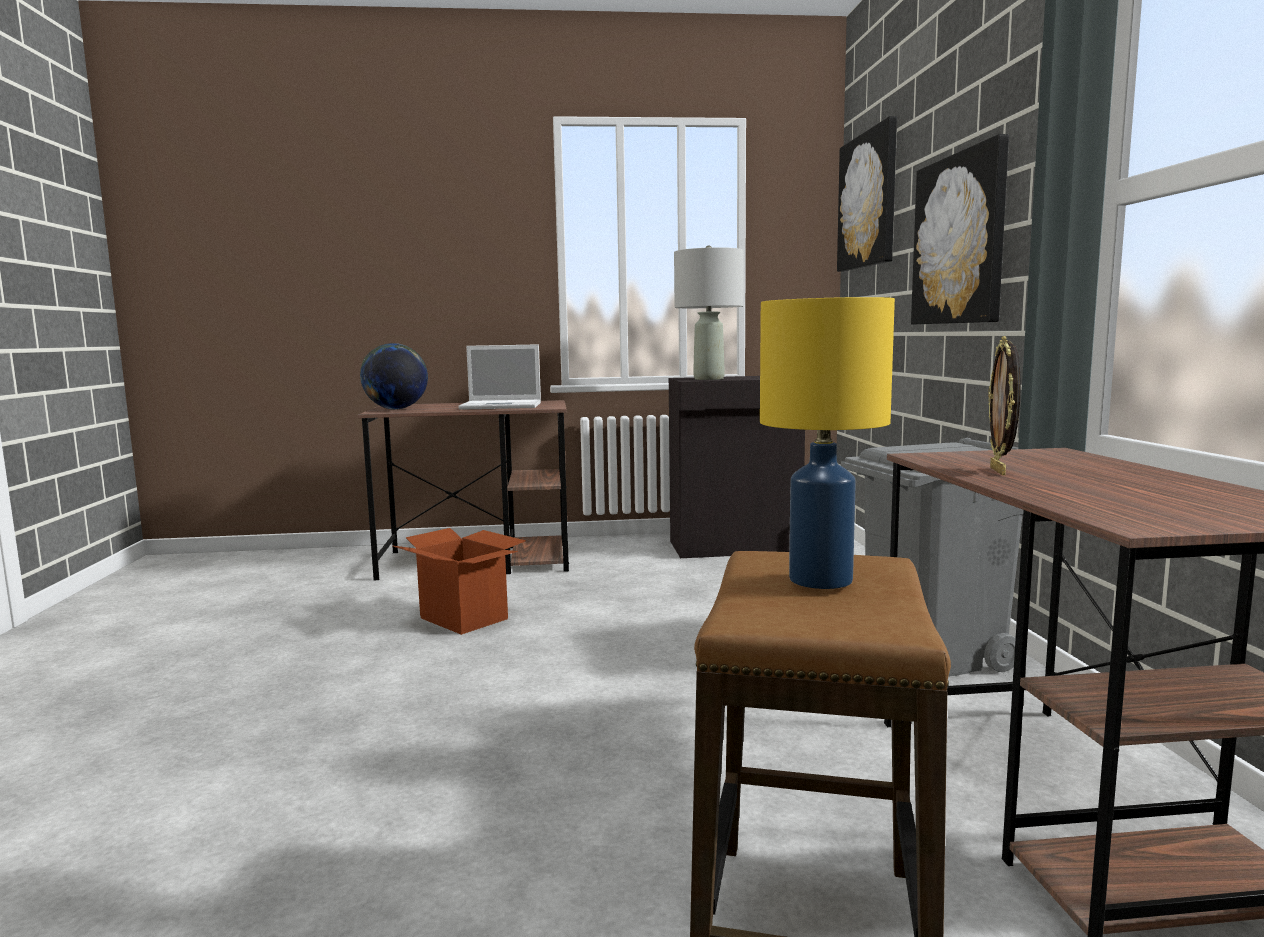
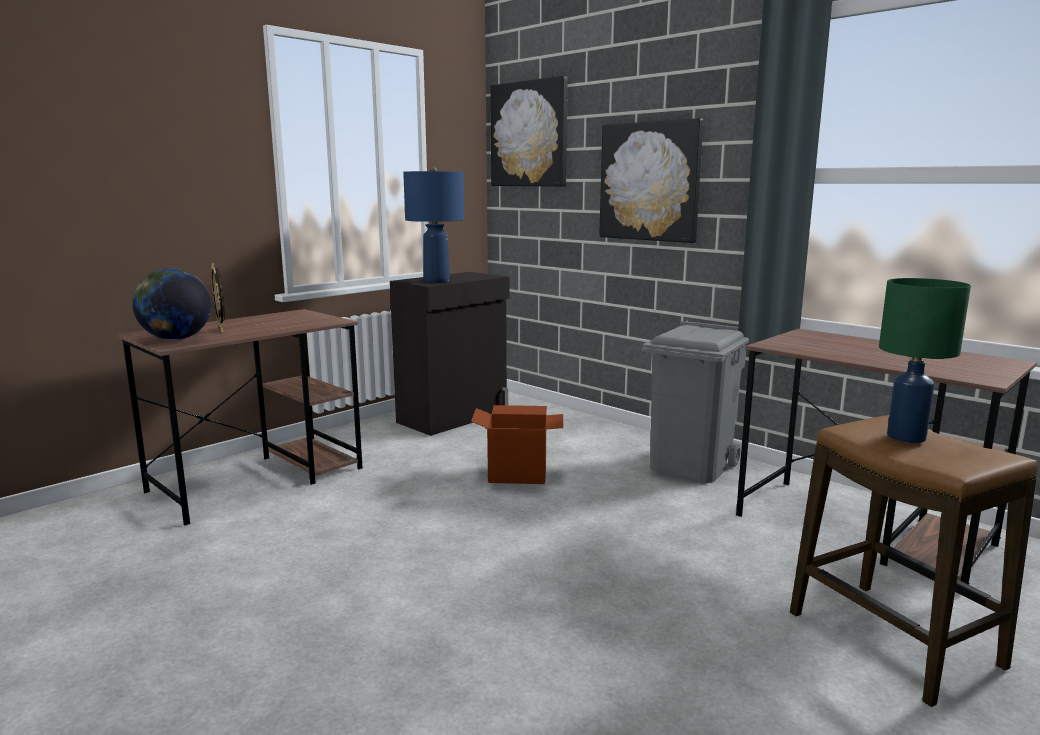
camera: 40 degrees left, 5 degrees up
(464, 618) = (355, 533): cardboard box -> cardboard box (518, 474)
(503, 406) = (280, 323): laptop -> none
(709, 379) = (437, 281): grey table lamp -> blue table lamp
(820, 580) = (907, 437): yellow table lamp -> green table lamp
(999, 471) = (837, 352): picture frame -> picture frame (221, 330)

